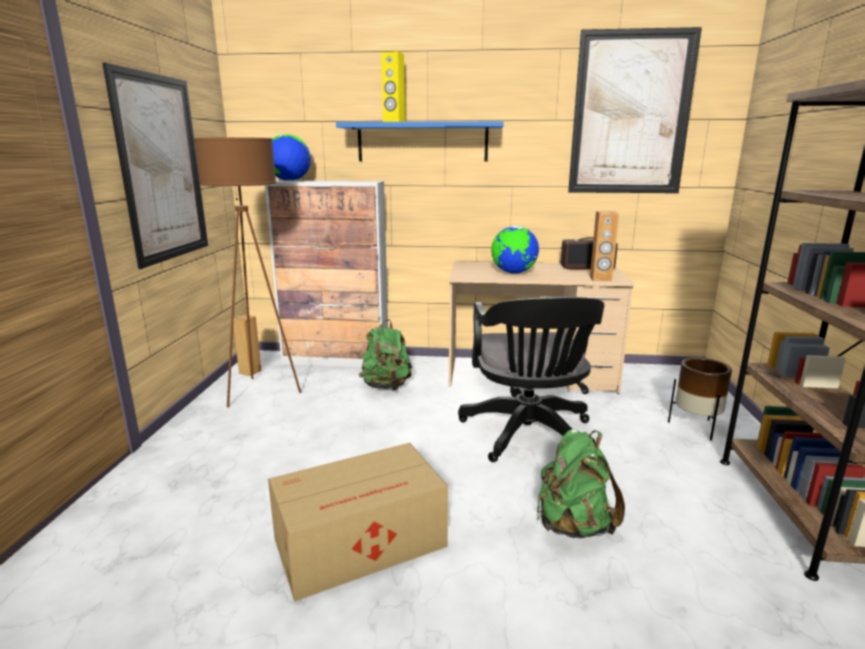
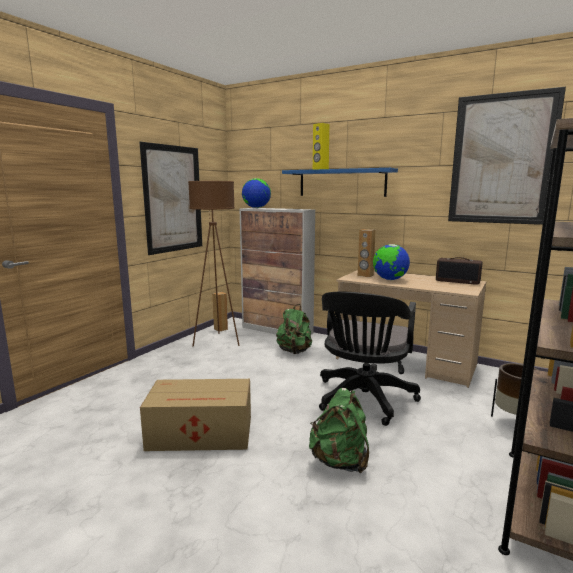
camera: 25 degrees right, 5 degrees down
(600, 279) = (453, 290): brown speaker -> brown speaker (365, 275)

